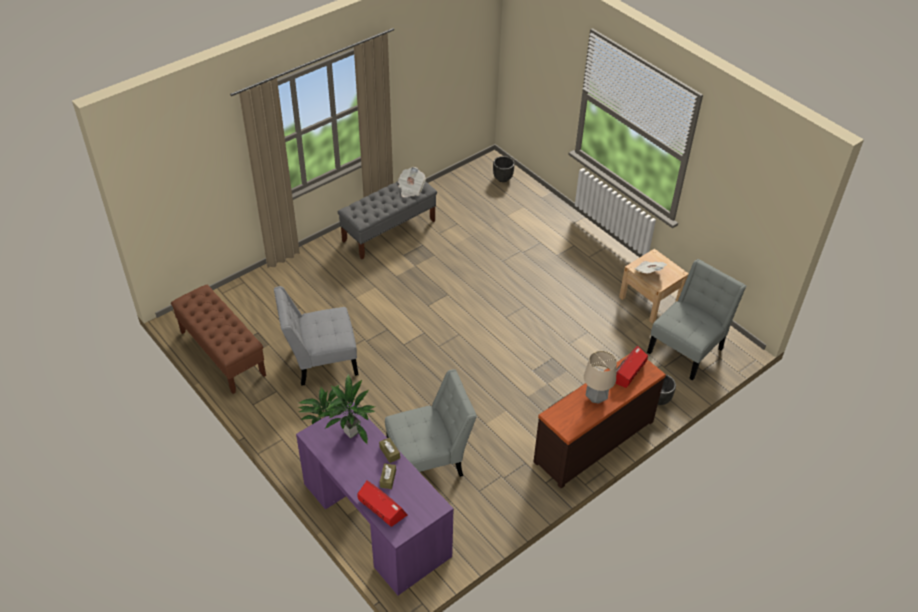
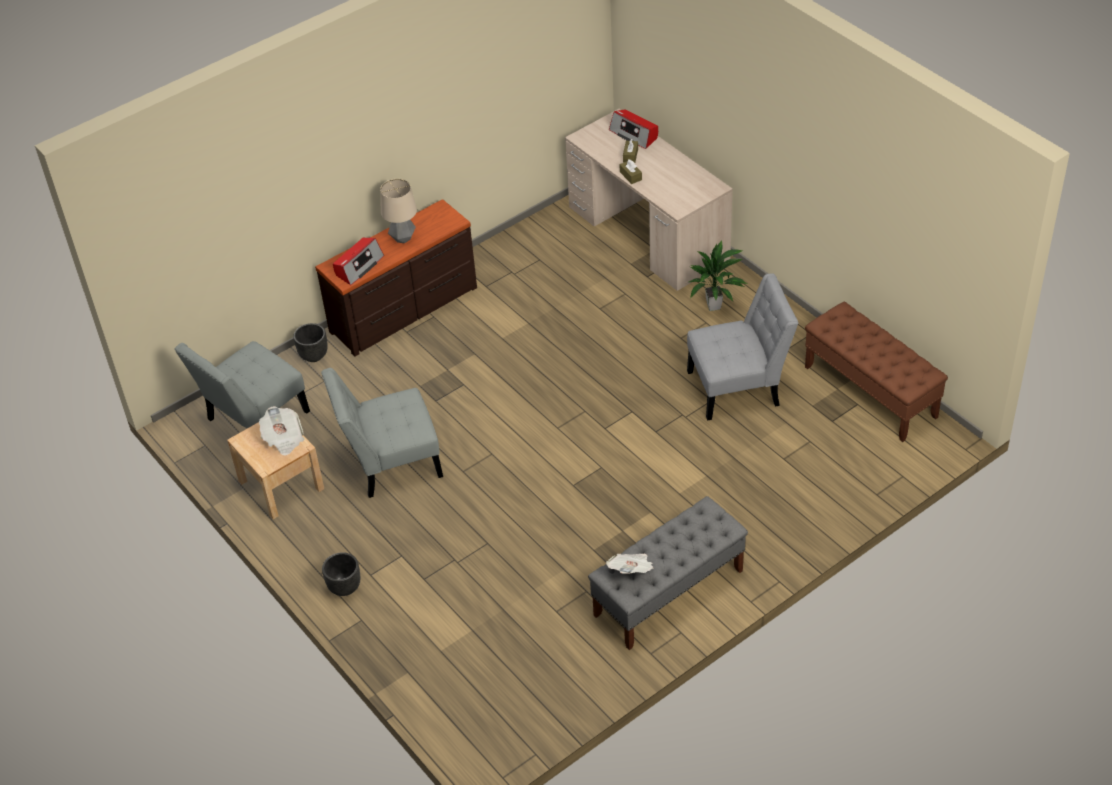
camera: 175 degrees left, 0 degrees up
(350, 432) = (674, 191): potted plant -> none
(376, 518) = (648, 233): purple desk -> beige desk
(429, 459) = (594, 286): grey chair -> grey chair (390, 463)
(503, 178) = (470, 715): black planter -> black planter (344, 588)

